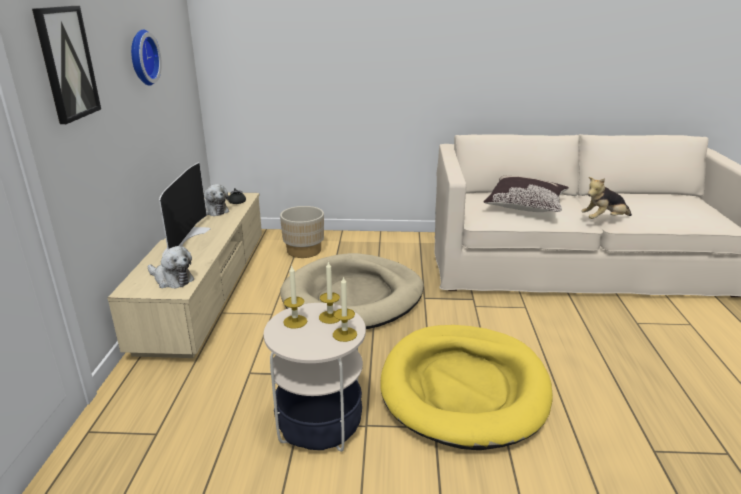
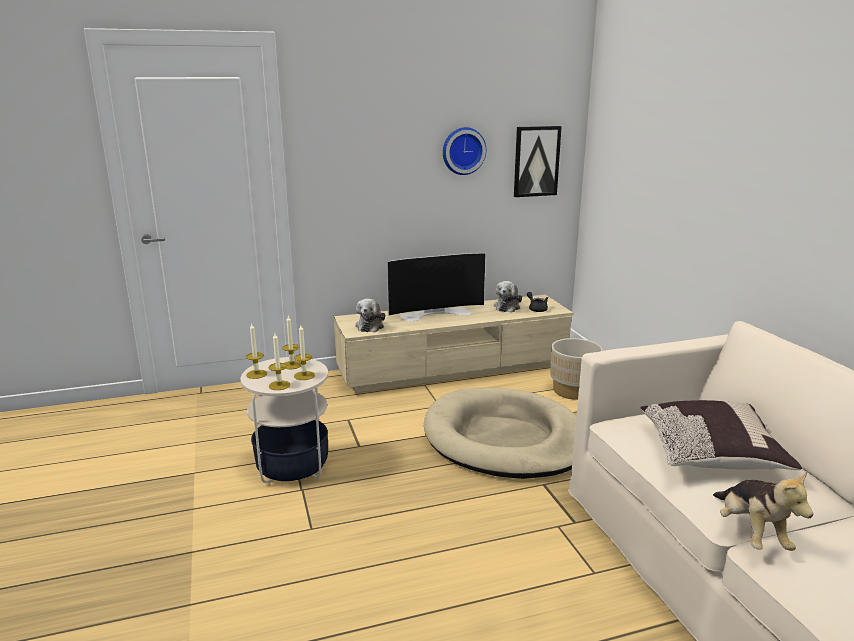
camera: 70 degrees right, 5 degrees down
(66, 63) = (347, 144): picture -> picture (536, 161)
(302, 347) = (256, 374): none -> candle
(464, 388) = (380, 539): yellow dog bed -> none
(604, 219) = (751, 533): plush toy -> plush toy turned 150 degrees counterclockwise

